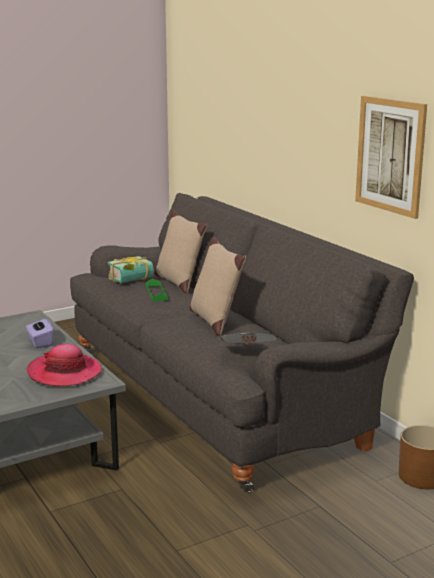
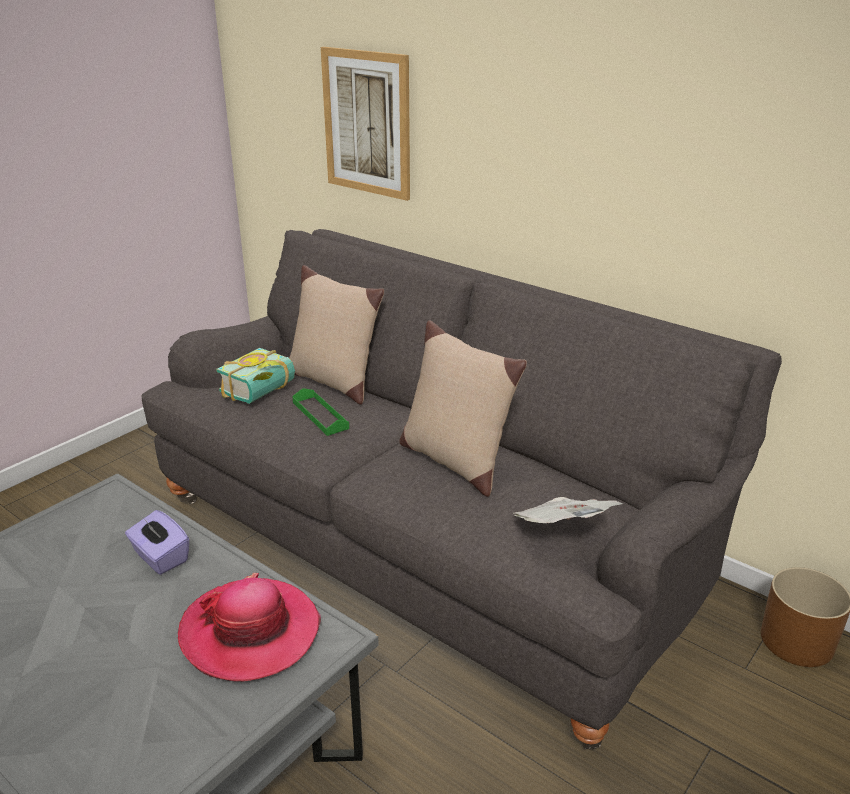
camera: 20 degrees left, 10 degrees up
(390, 155) = (734, 163): picture -> picture (367, 123)

